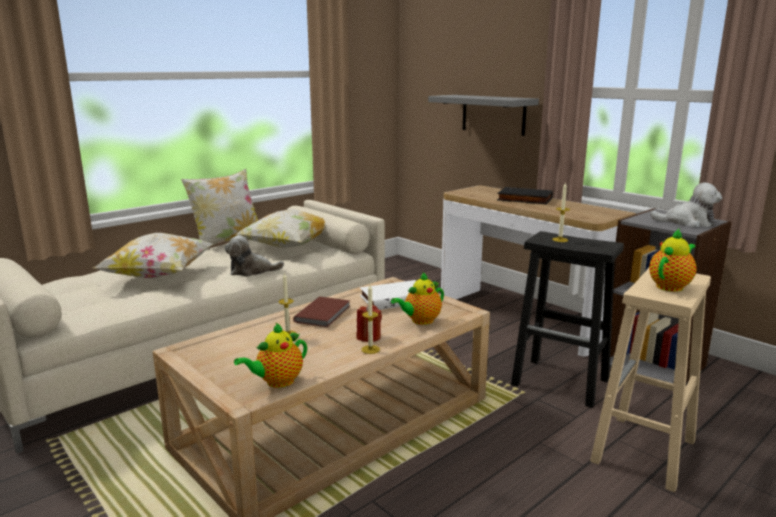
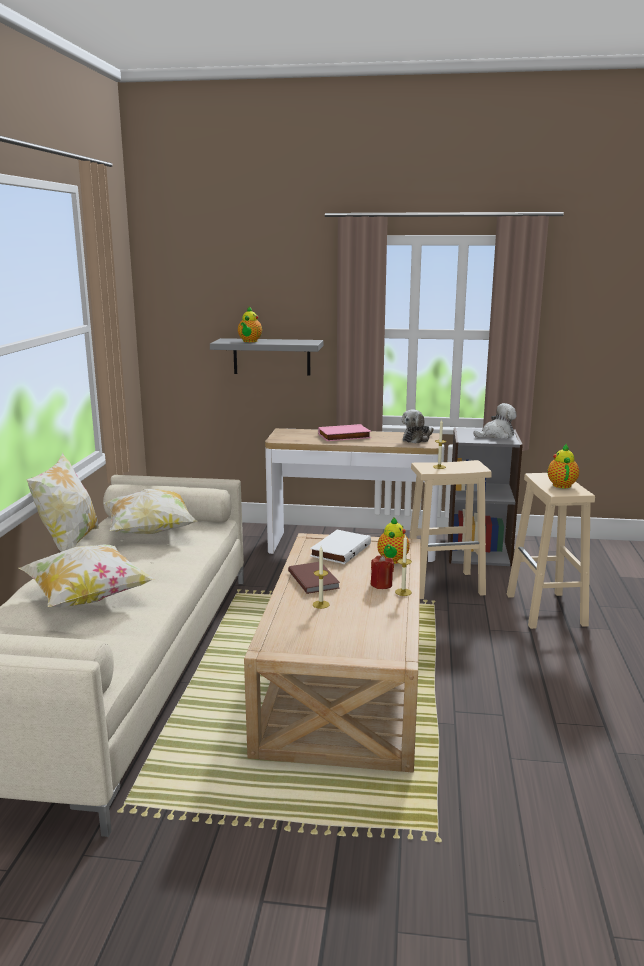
camera: 40 degrees left, 0 degrees up
(251, 271) = (172, 564): plush toy -> plush toy (417, 439)
(277, 382) = (393, 637): teapot -> teapot (249, 341)
(524, 199) = (344, 436): black book -> pink book
(562, 382) = (445, 585): black stool -> beige stool

